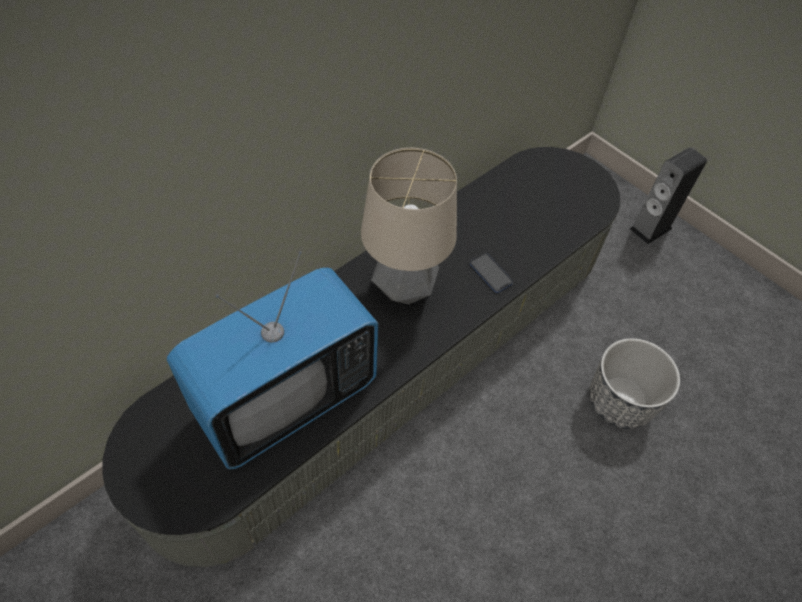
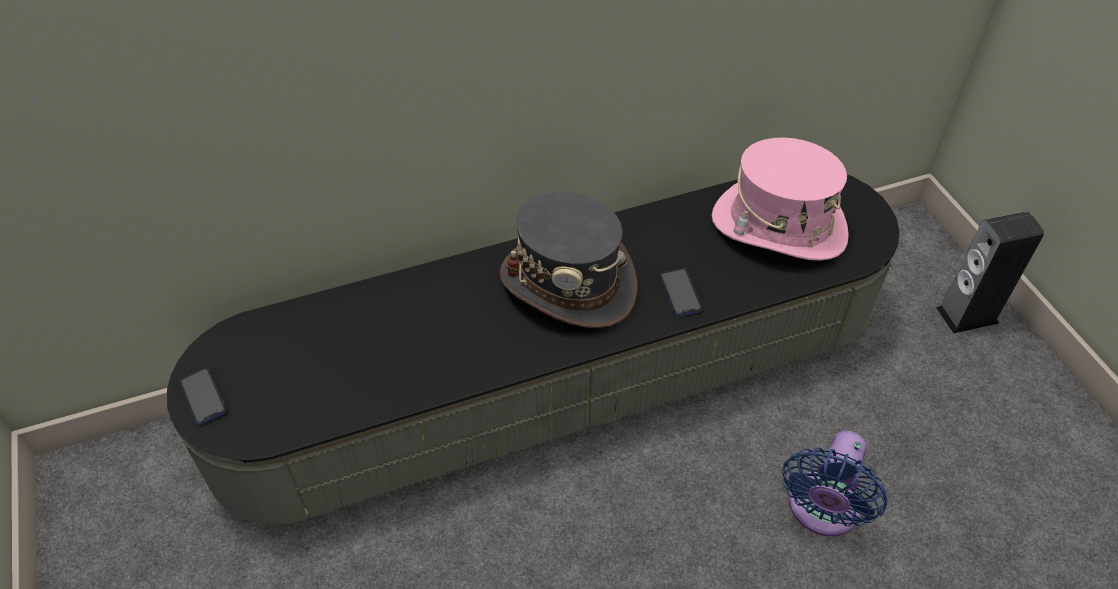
camera: 25 degrees right, 5 degrees down
(143, 485) = (203, 397): none -> phone
(286, 399) = (383, 358): television -> none
(404, 289) = (568, 283): table lamp -> grey hat
(534, 201) = (778, 227): none -> pink hat
(620, 401) = (821, 511): planter -> blue fan

